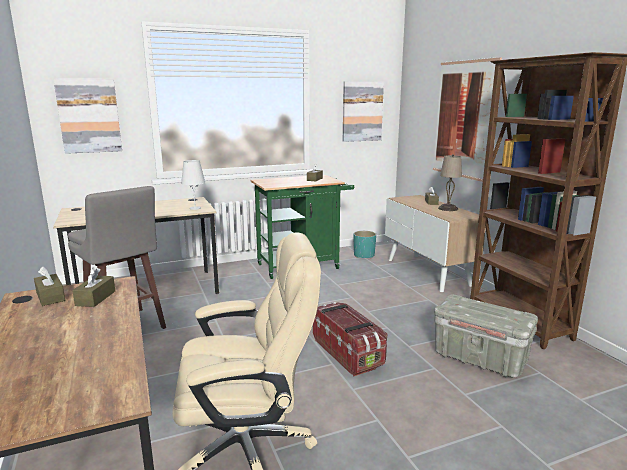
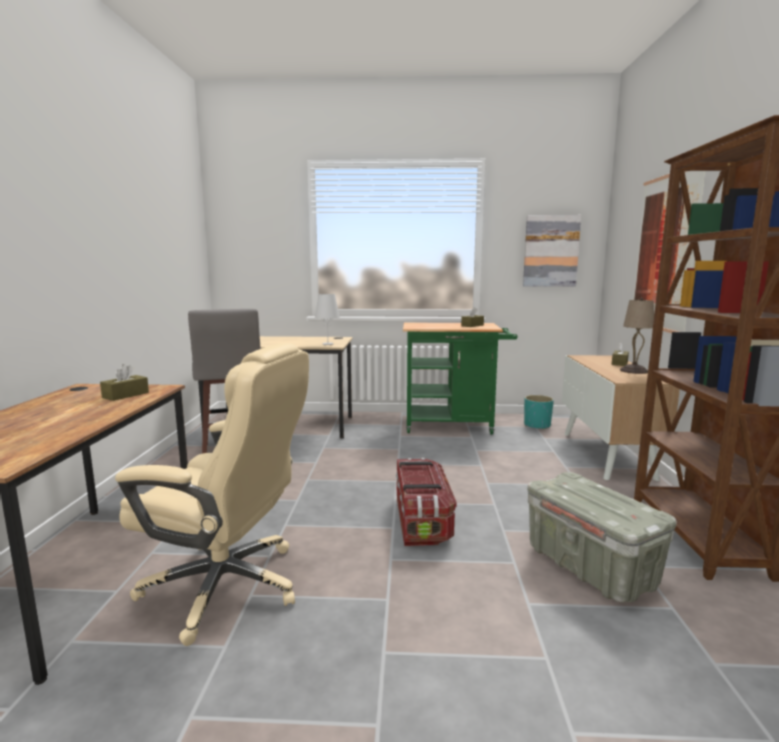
camera: 25 degrees right, 5 degrees down
(50, 297) = (98, 389): brown tissue box -> none
(89, 116) = (255, 251): picture -> none

